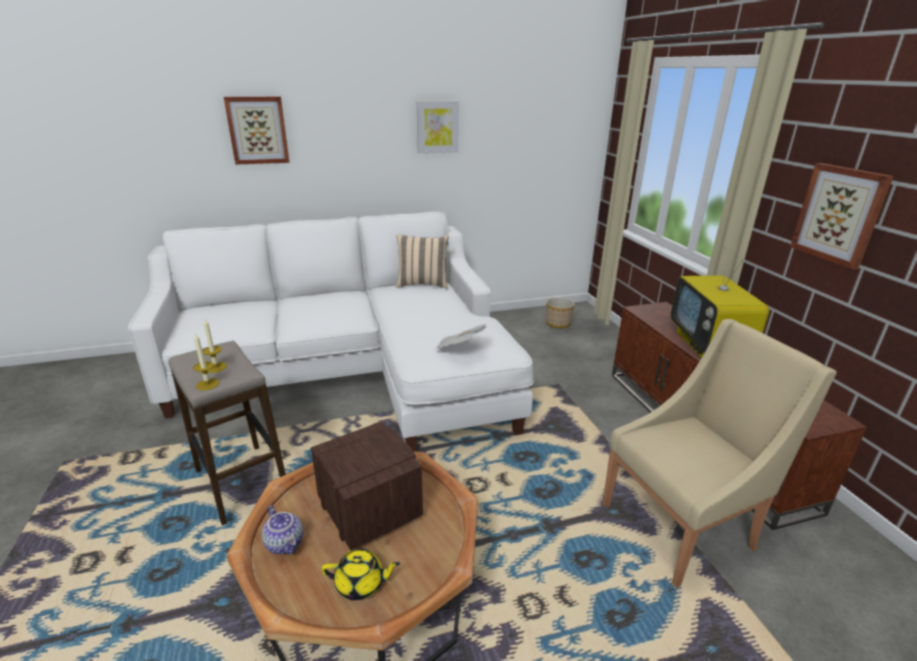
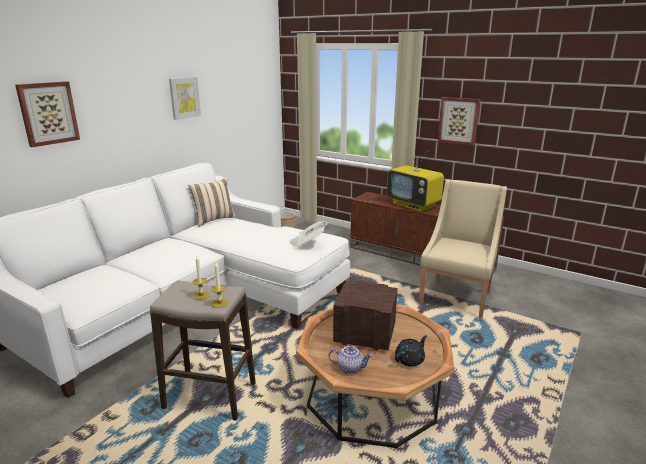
camera: 40 degrees left, 5 degrees down
(361, 584) = (410, 359): yellow teapot -> black teapot

